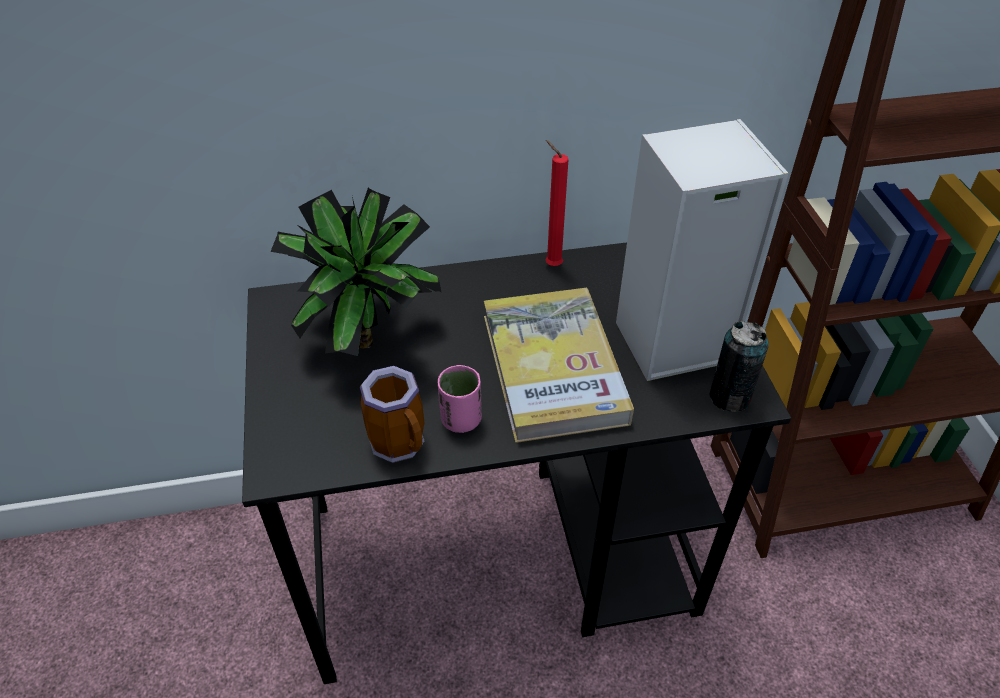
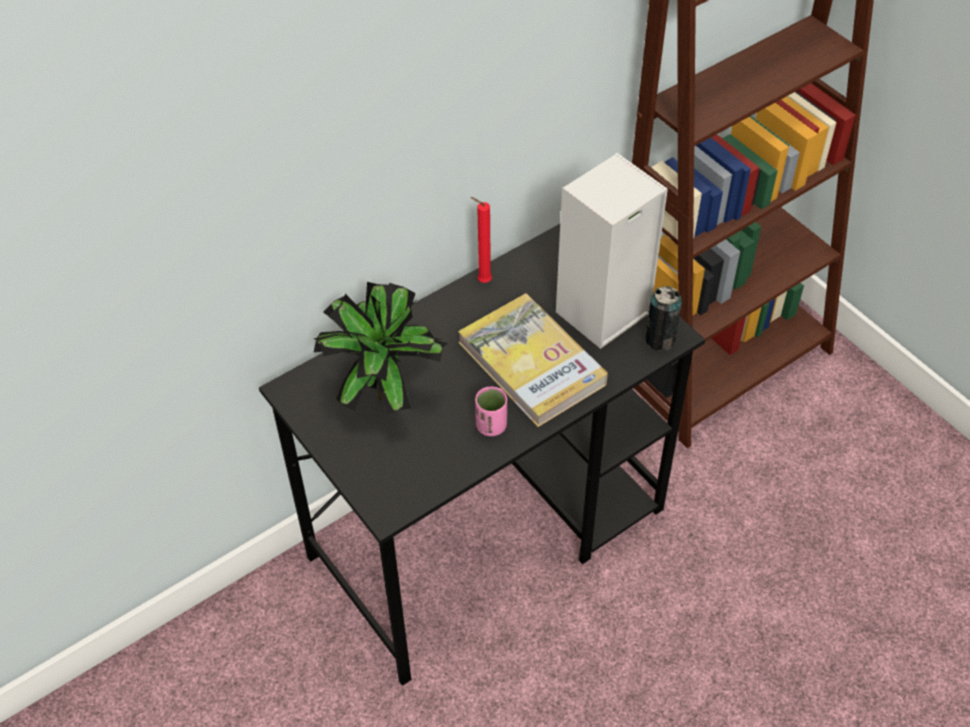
camera: 25 degrees left, 5 degrees up
(402, 444) = (462, 459): mug -> none

